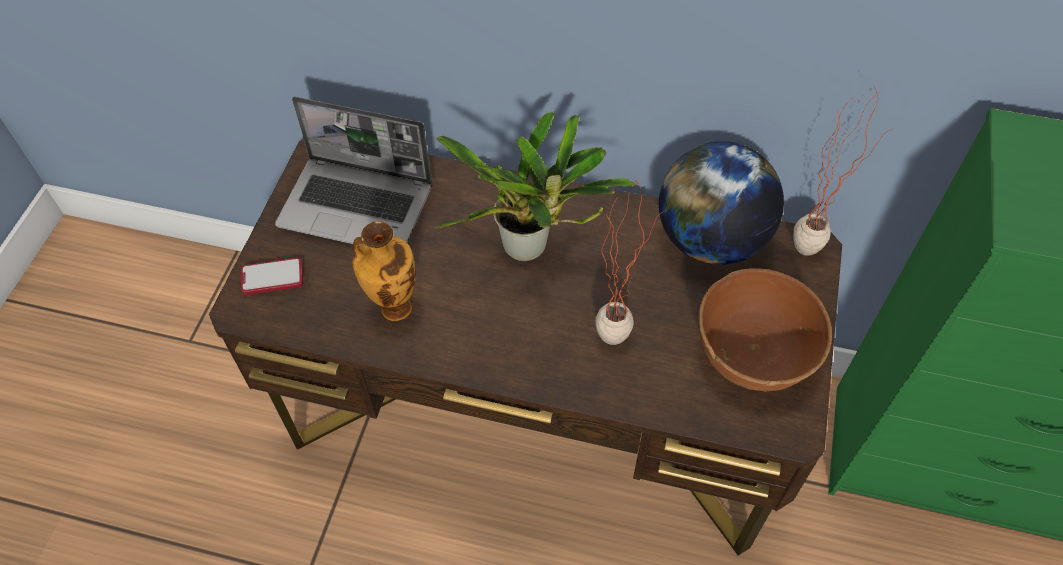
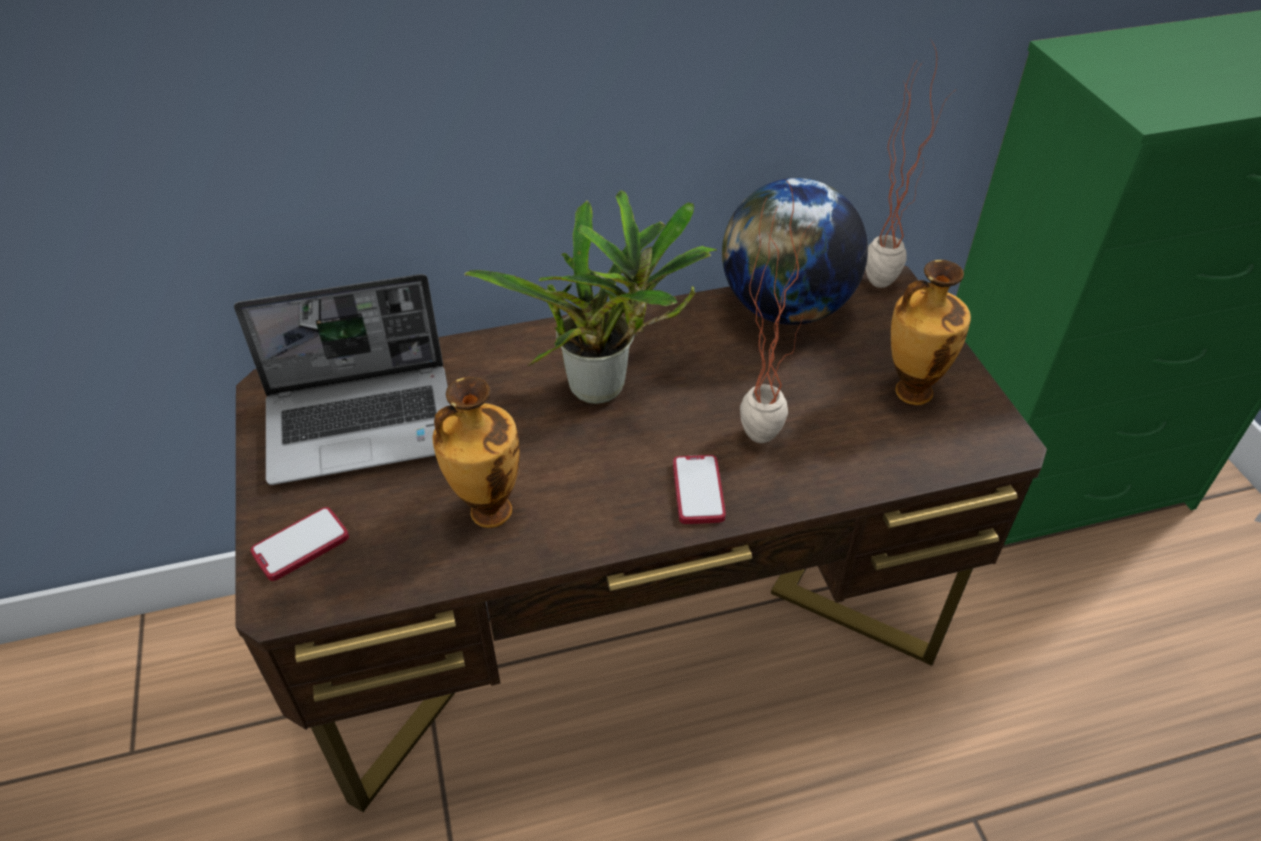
camera: 30 degrees left, 10 degrees down
(538, 358) = (698, 491): none -> phone
(754, 353) = (910, 391): brown bowl -> vase

